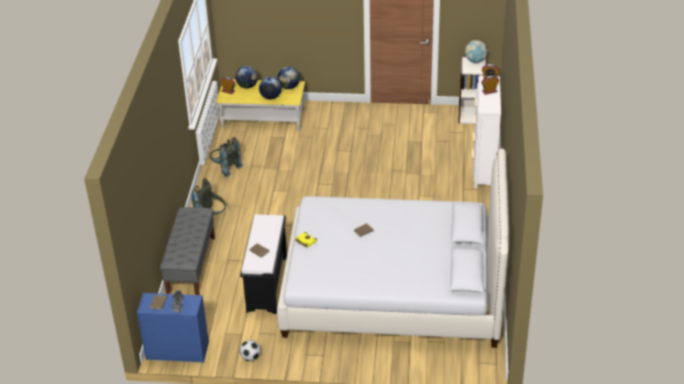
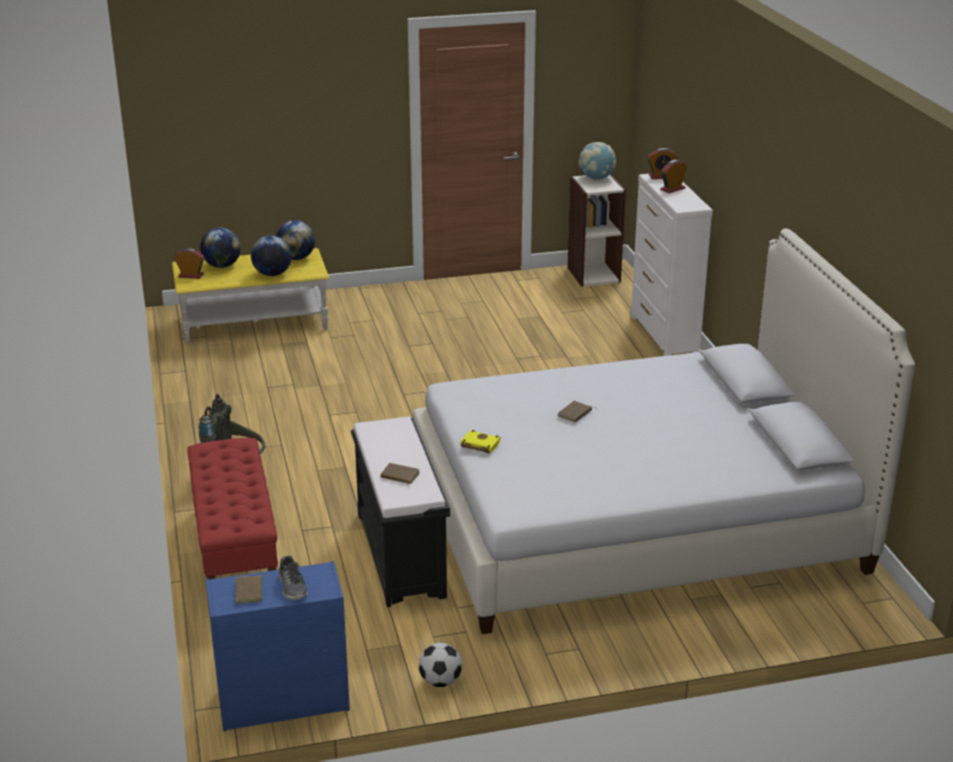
camera: 20 degrees left, 10 degrees down
(191, 265) = (235, 552): grey bench -> red bench
(225, 168) = (223, 398): grey backpack -> none

